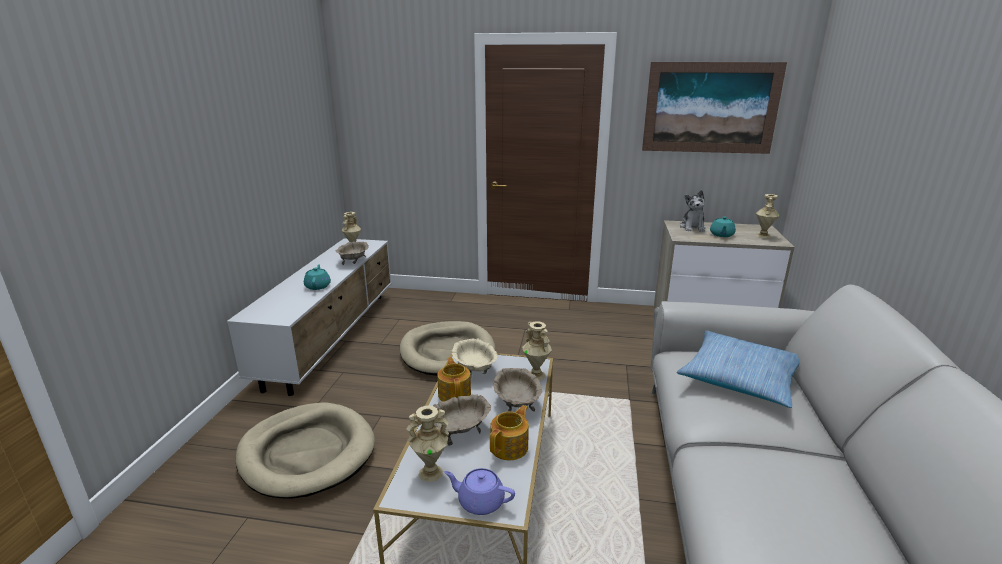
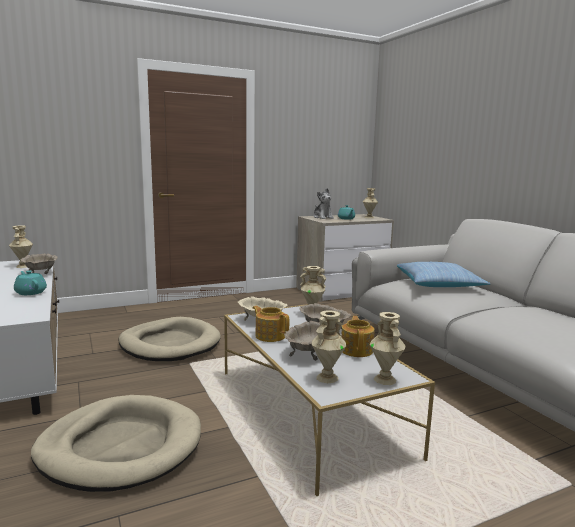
camera: 35 degrees left, 10 degrees down
(480, 502) = (385, 379): purple teapot -> beige vase
(710, 108) = (320, 131): picture -> none

